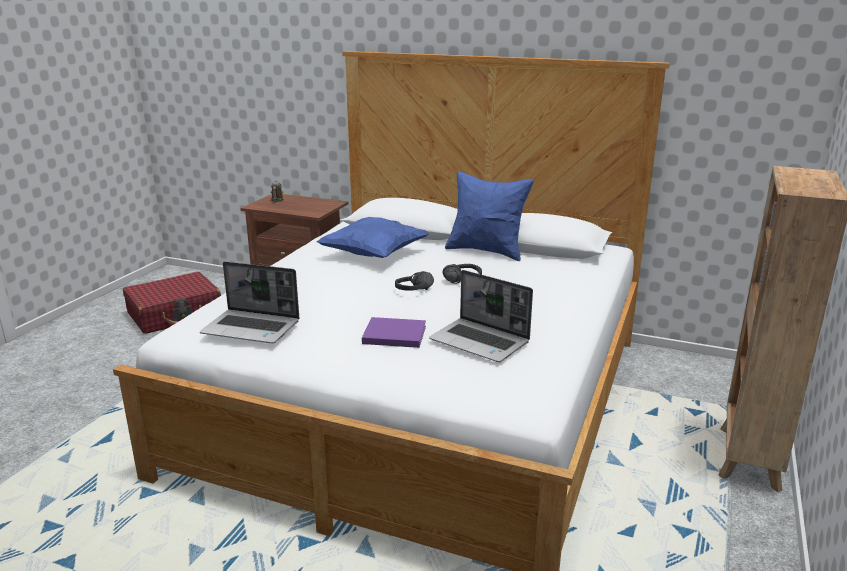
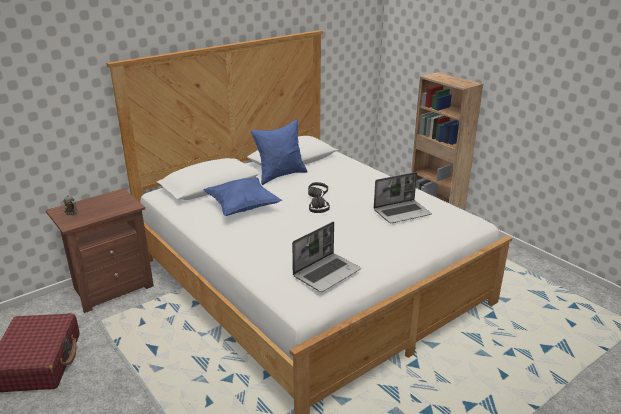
camera: 60 degrees left, 5 degrees up
(392, 334) = (371, 233): purple book -> none

